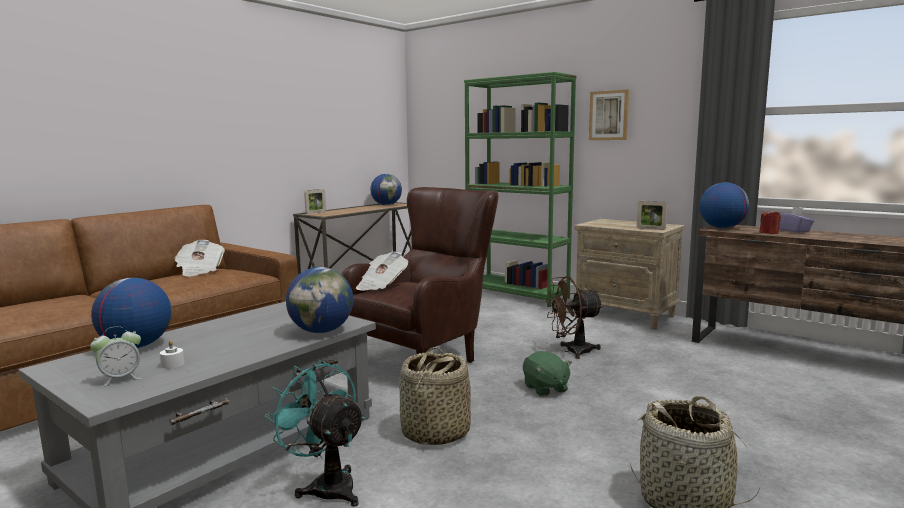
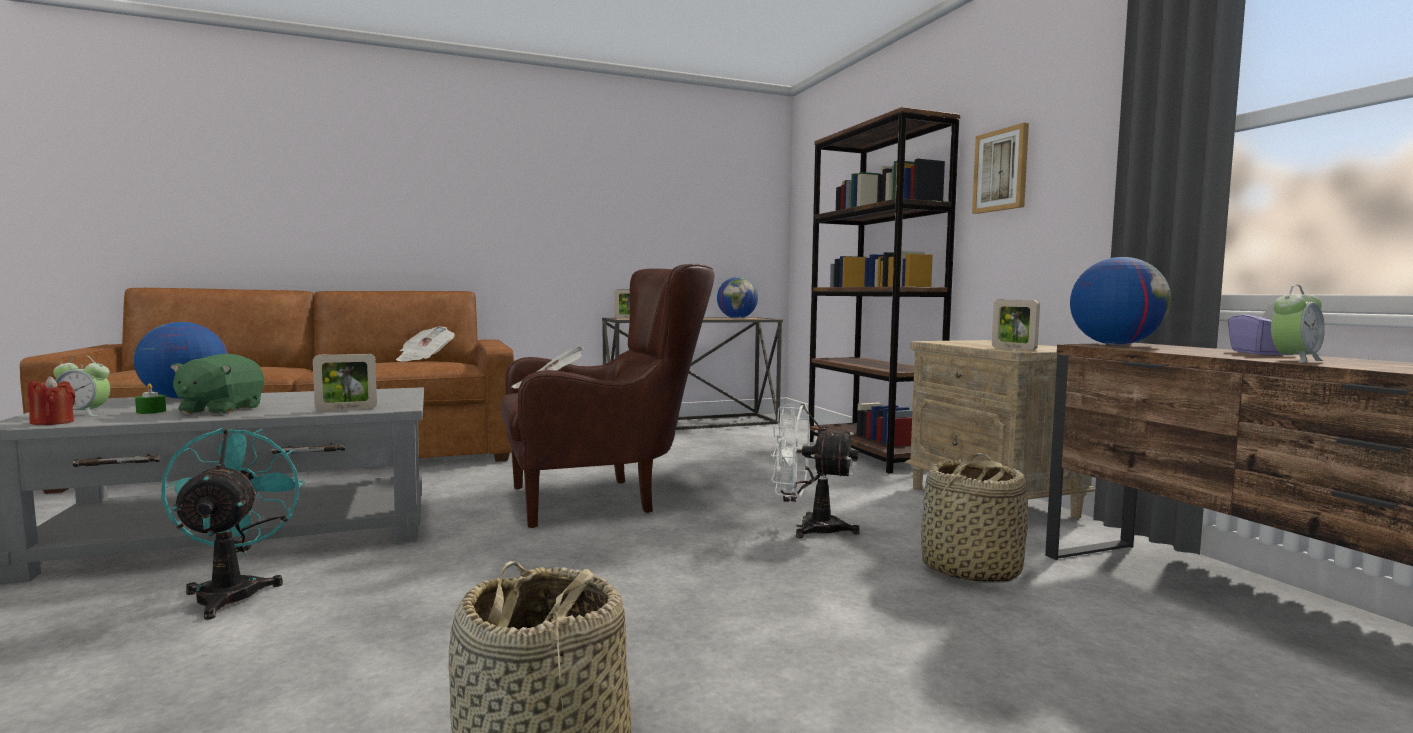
camera: 30 degrees right, 5 degrees down
(172, 364) = (151, 411): white candle -> green candle
(322, 331) = (346, 409): globe -> picture frame
(434, 433) = (440, 573): basket -> basket (969, 570)
(517, 294) = (870, 453): green bookcase -> brown bookcase
(545, 388) = (674, 561): green plush toy -> green plush toy (219, 410)
(572, 351) = (809, 528): brown fan -> white fan
(769, 233) = (1185, 352): red candle -> red candle (53, 422)
(823, 237) = (1294, 360): none -> alarm clock

